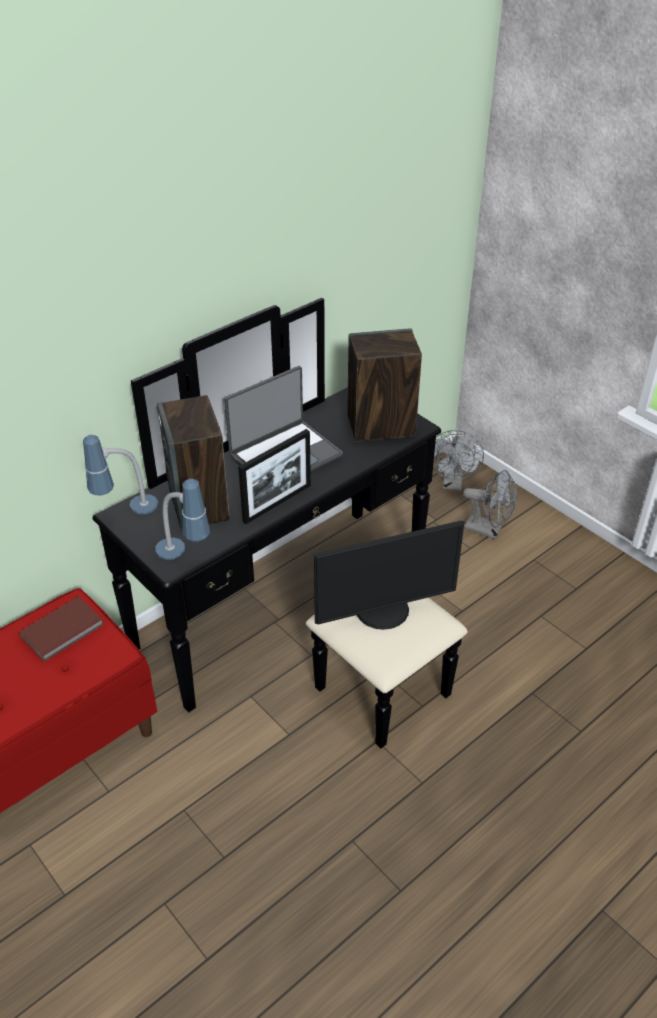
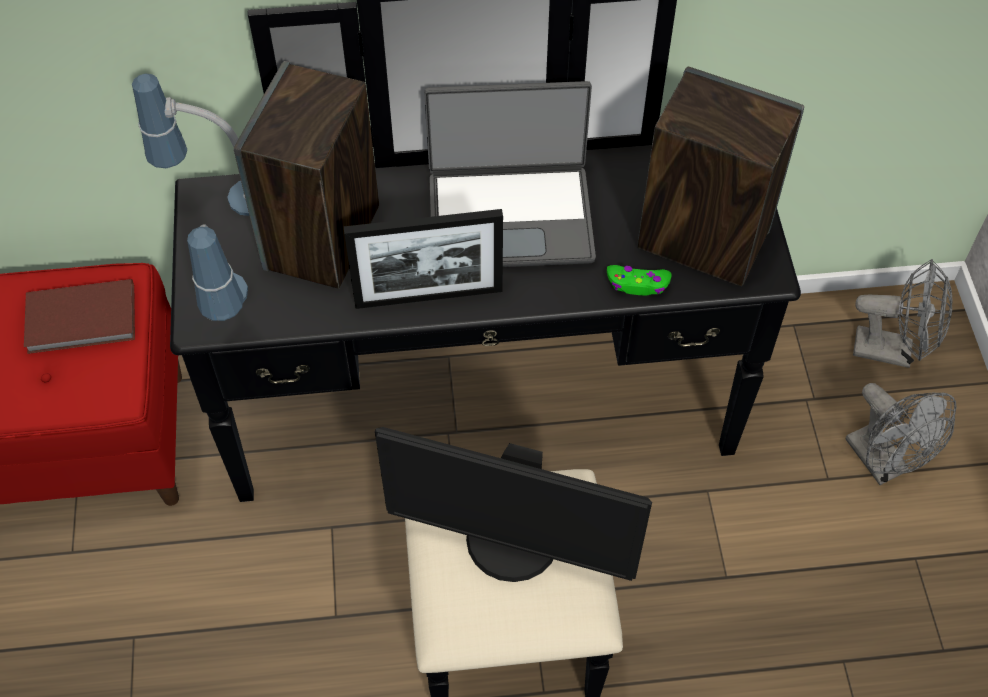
camera: 35 degrees right, 15 degrees up
(369, 455) = (638, 284): none -> green game controller
(453, 484) = (892, 350): grey fan -> grey fan turned 120 degrees counterclockwise

